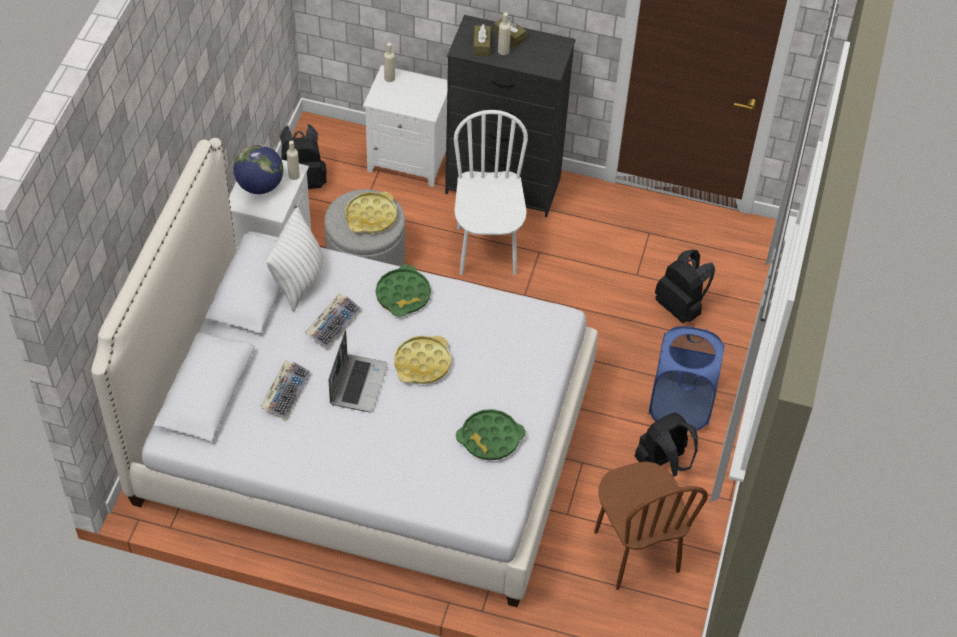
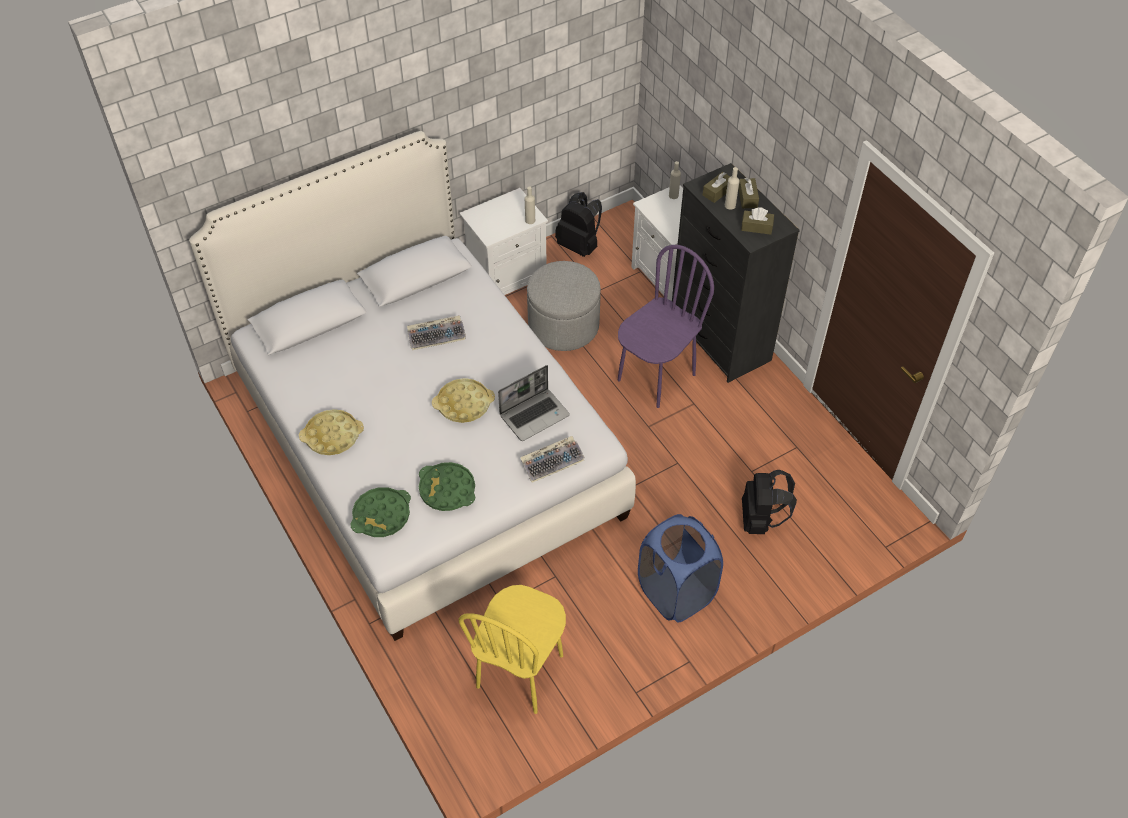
camera: 45 degrees right, 0 degrees up
(260, 186) = (500, 213): globe -> none
(286, 393) = (354, 359): keyboard -> keyboard (552, 461)
(298, 281) = (448, 291): white pillow -> none
(358, 383) = (405, 386): laptop -> laptop (535, 415)
(371, 216) = (568, 287): yellow tray -> yellow tray (332, 436)
(403, 295) = (506, 348): green tray -> green tray (381, 515)
(487, 251) = (656, 377): white chair -> purple chair
(542, 56) = (756, 227): none -> brown tissue box
(635, 552) = (520, 672): brown chair -> yellow chair
(663, 463) = (614, 624): black backpack -> none

